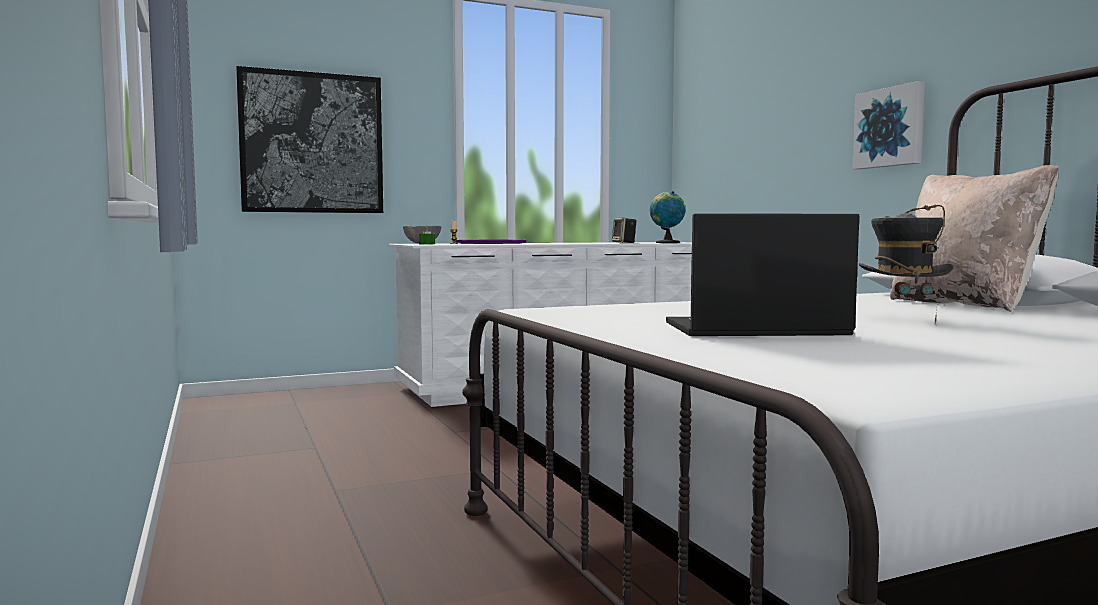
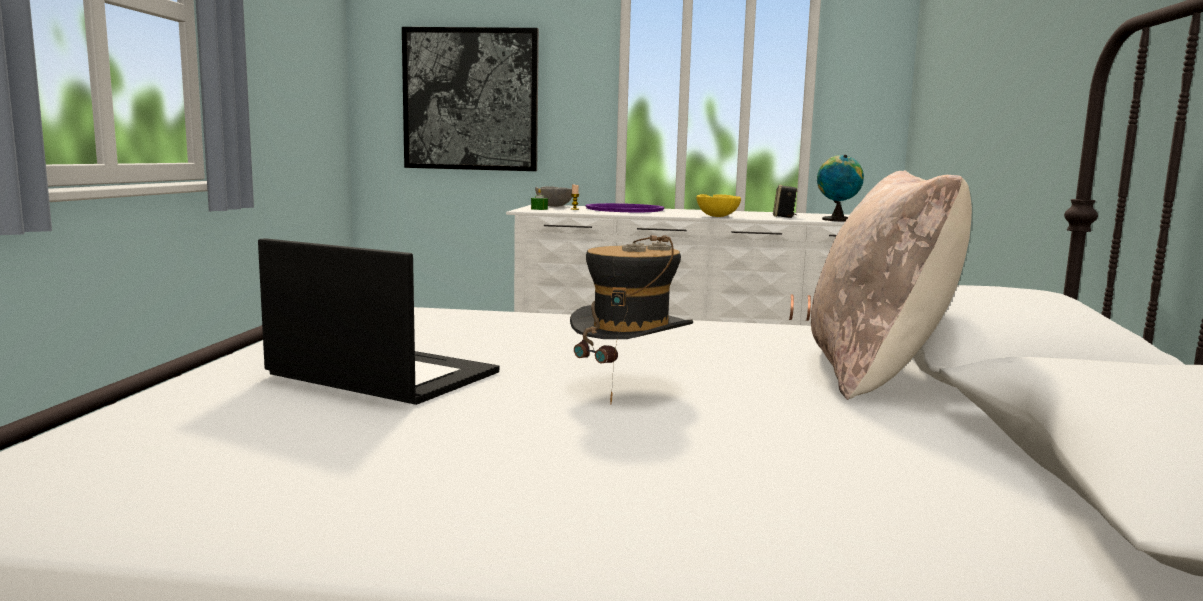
camera: 30 degrees right, 5 degrees up
(585, 243) = (717, 216): none -> yellow bowl
(890, 127) = (1063, 76): picture -> none

